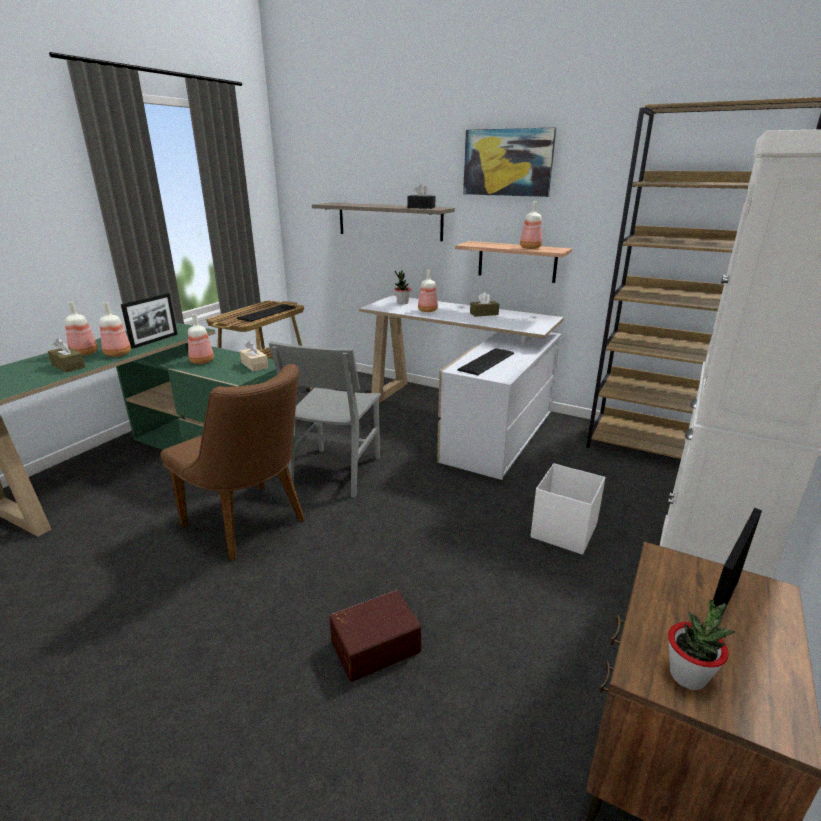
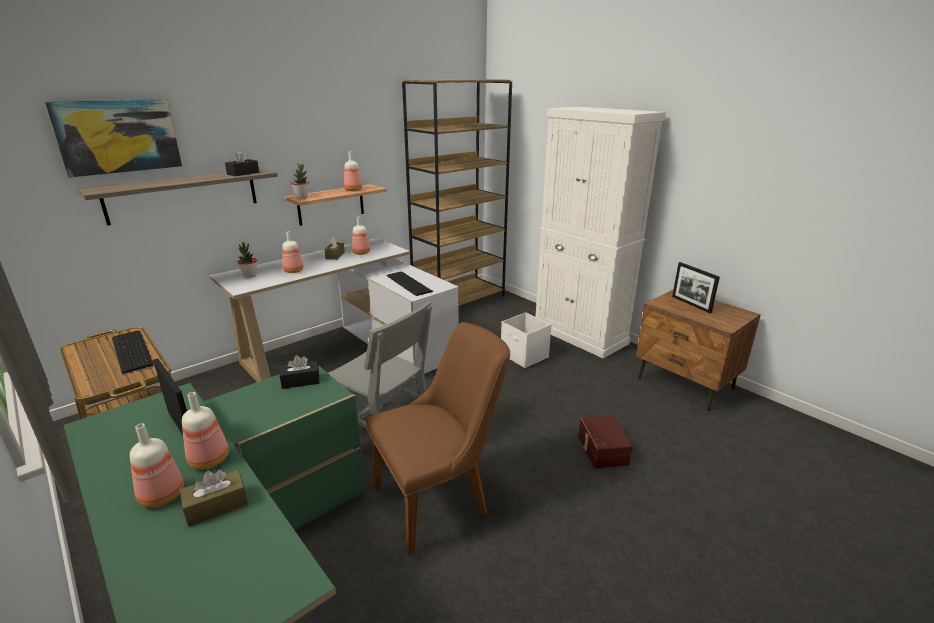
camera: 70 degrees left, 0 degrees up
(201, 361) = (242, 416): bottle -> bottle (361, 253)
(254, 365) = (300, 381): beige tissue box -> black tissue box
(507, 162) = (307, 121): picture -> picture (118, 136)
(687, 676) = (726, 320): potted plant -> potted plant (302, 197)

